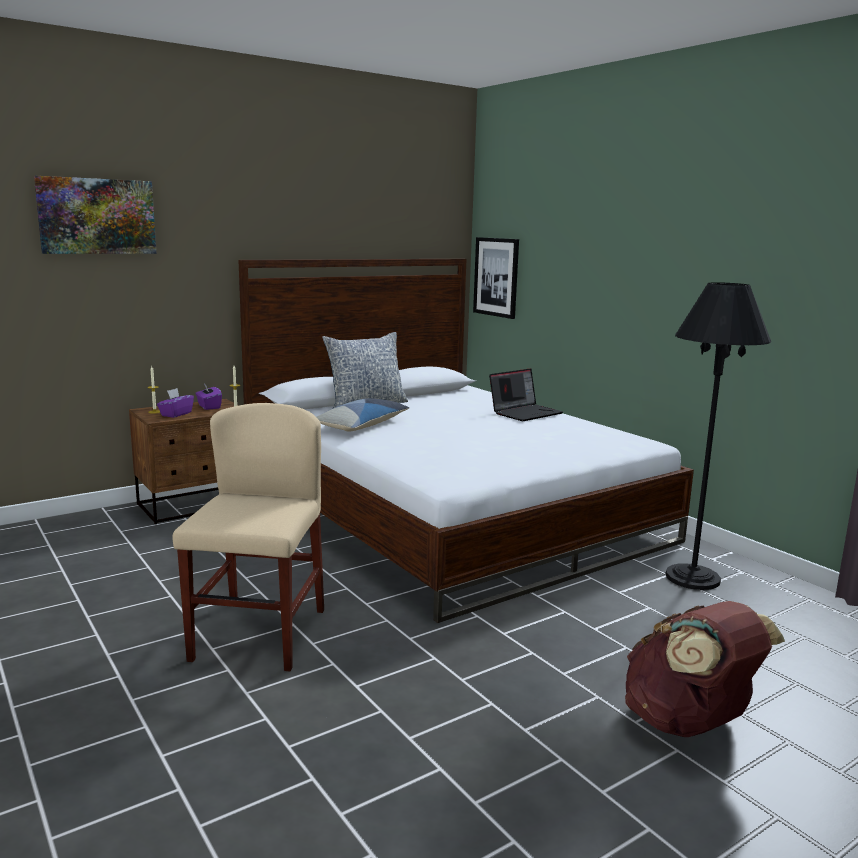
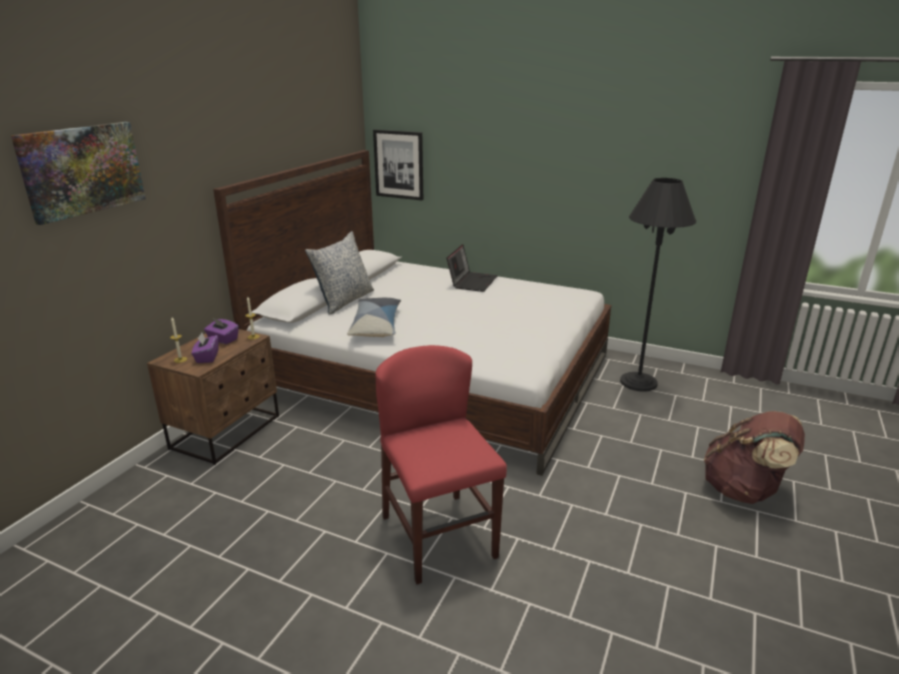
camera: 30 degrees left, 10 degrees up
(259, 634) = (438, 536): beige chair -> red chair

